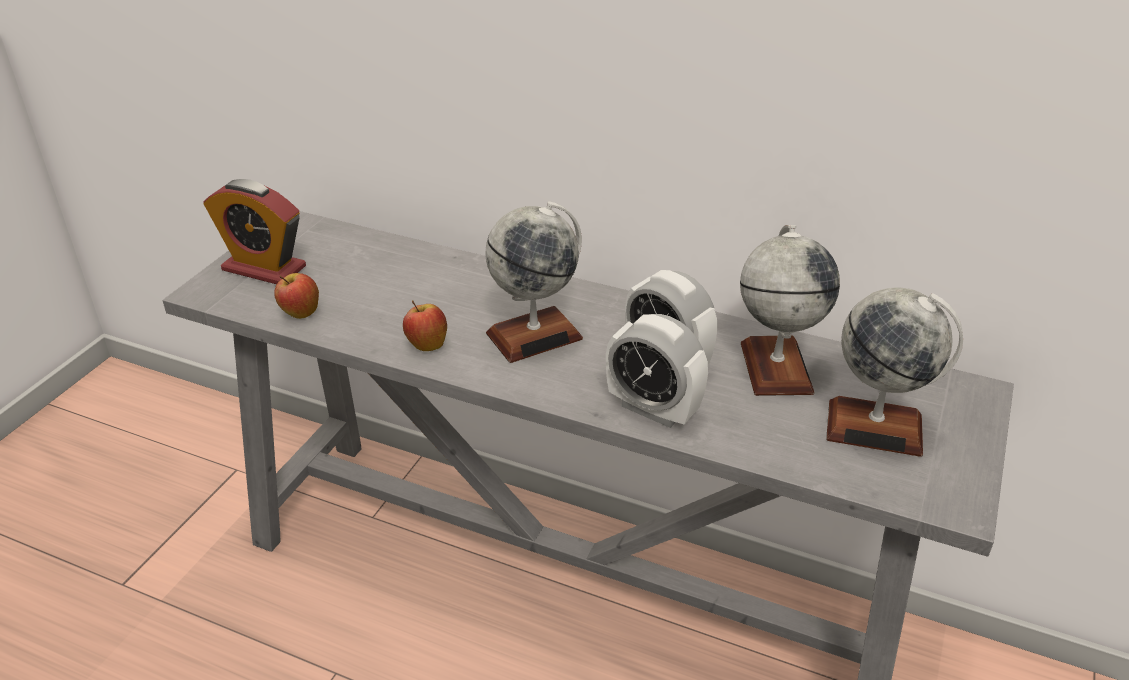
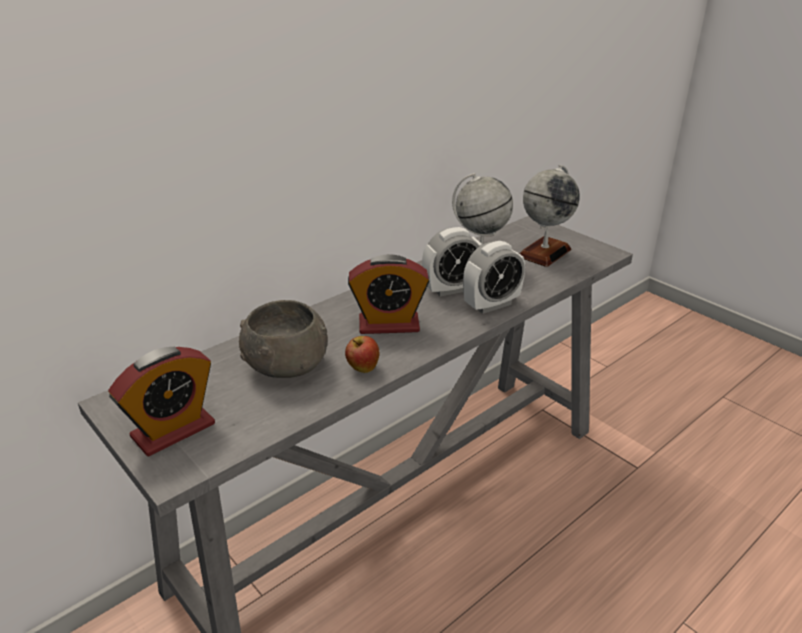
camera: 65 degrees left, 5 degrees down
(300, 313) = (265, 421): apple -> none
(404, 292) = (286, 365): none -> grey bowl
(534, 335) = (389, 324): globe -> alarm clock

